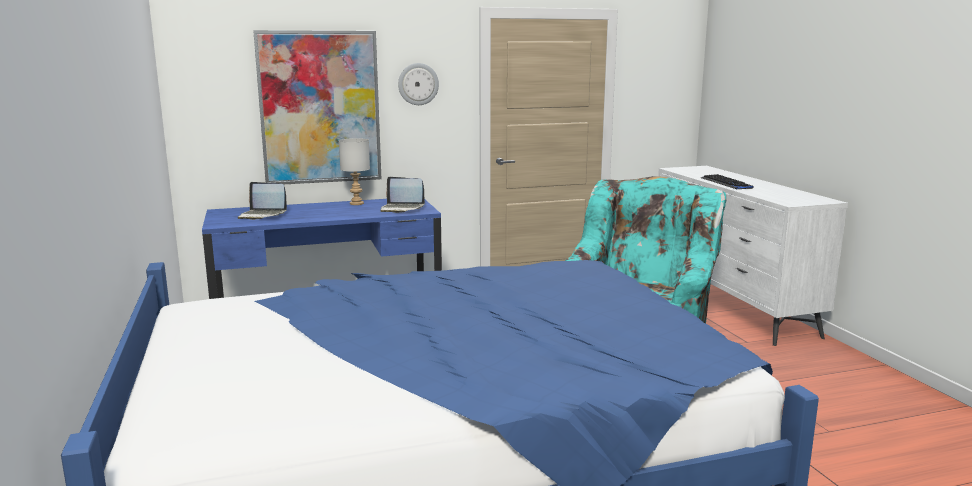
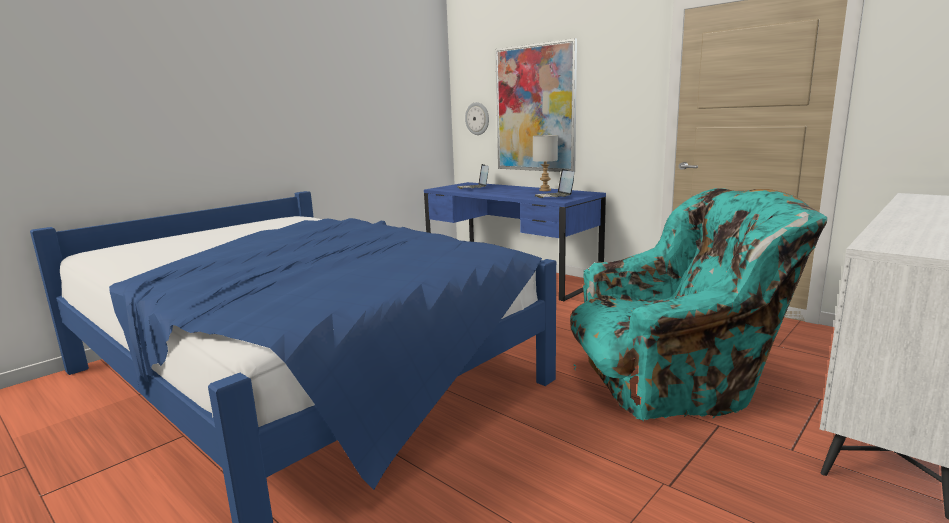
camera: 60 degrees right, 0 degrees up
(418, 84) = (609, 85): wall clock -> wall clock (477, 118)
(726, 183) = (907, 215): keyboard -> none

